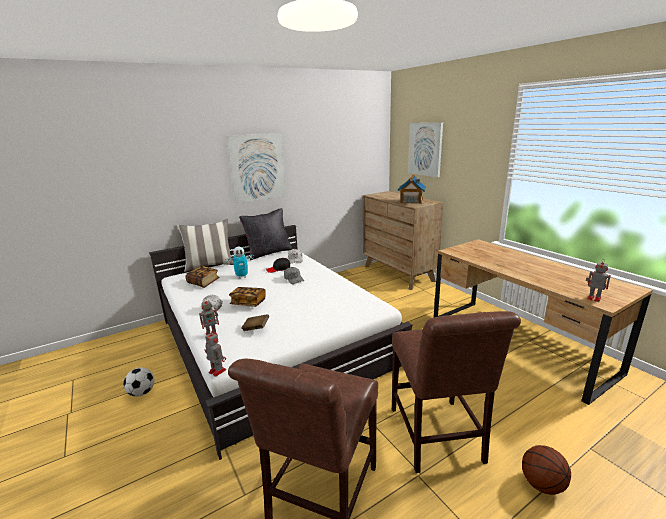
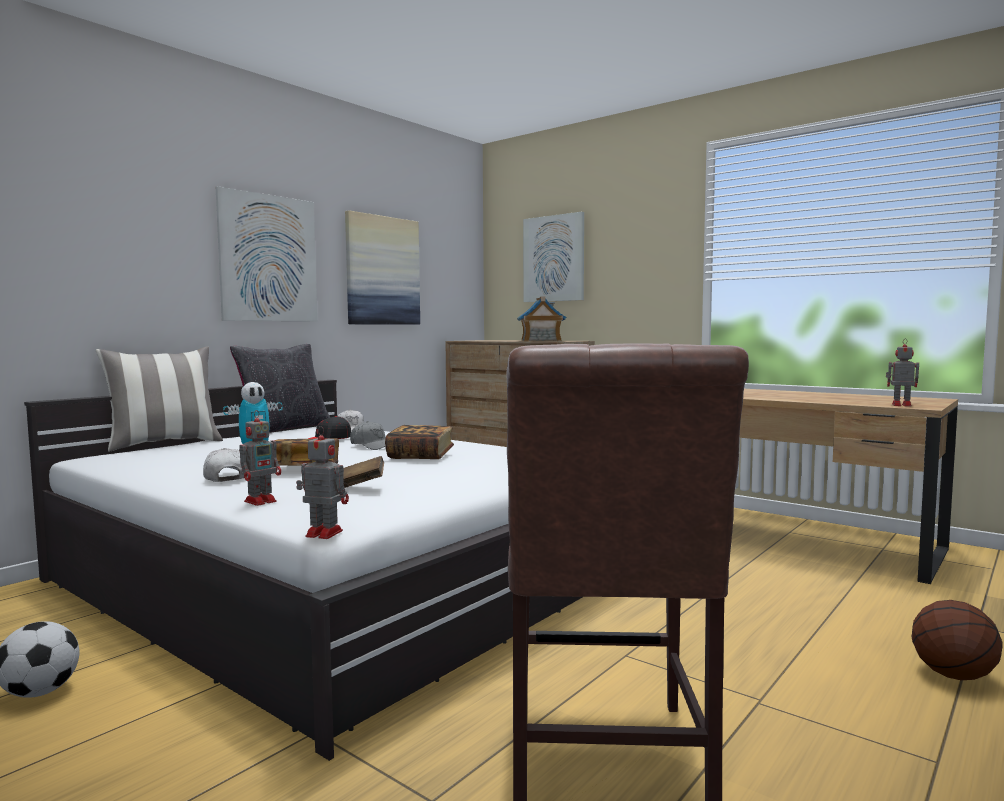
camera: 20 degrees left, 15 degrees down
(203, 282) = (170, 458): book -> book (420, 456)
(323, 162) = (382, 271): none -> picture
(437, 438) = (749, 653): brown chair -> none

